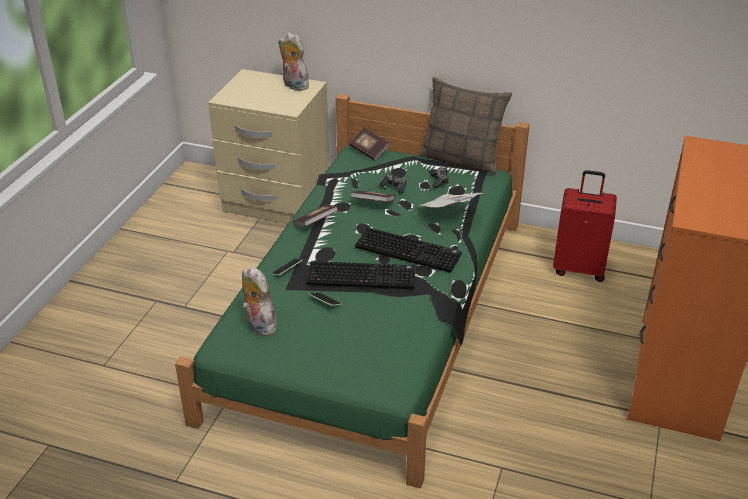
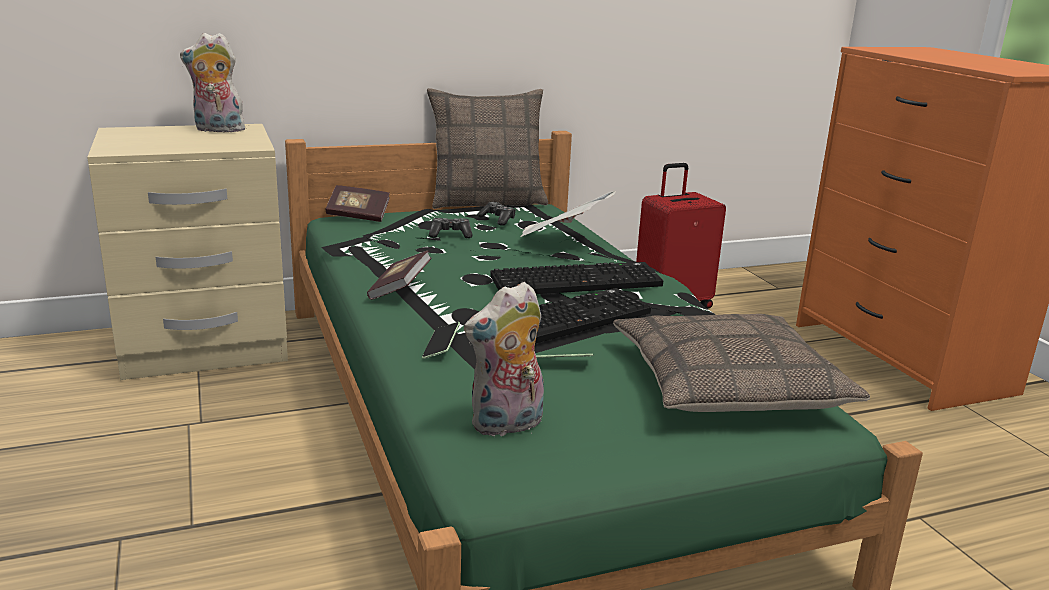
camera: 40 degrees left, 15 degrees down
(258, 325) = (507, 425): plush toy -> plush toy turned 45 degrees counterclockwise
(373, 203) = (450, 253): book -> none
(383, 348) = (727, 384): none -> pillow

